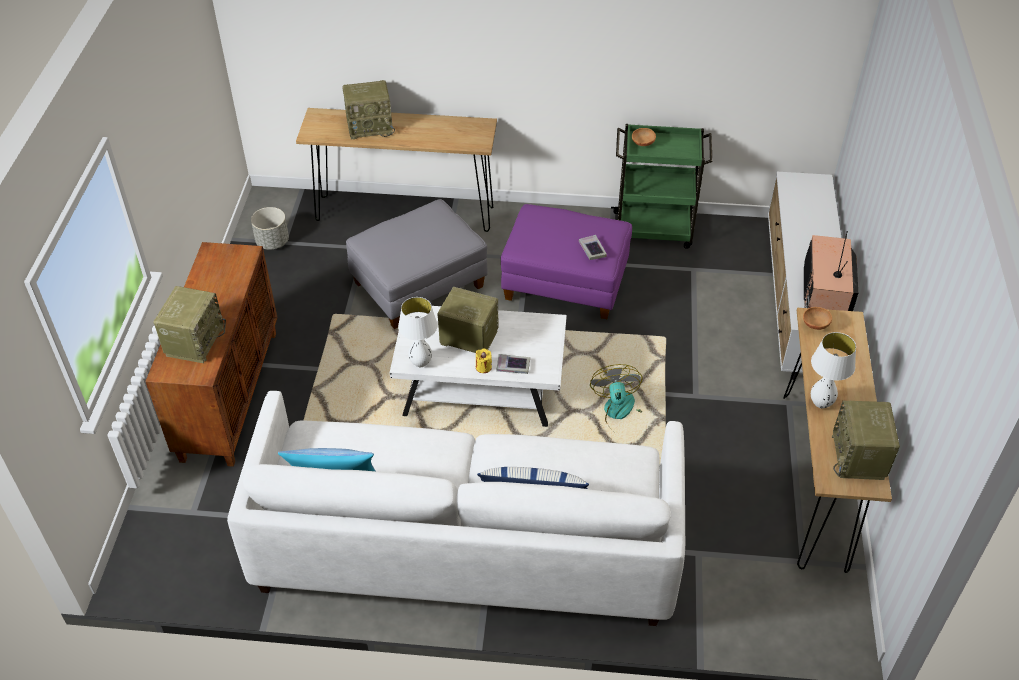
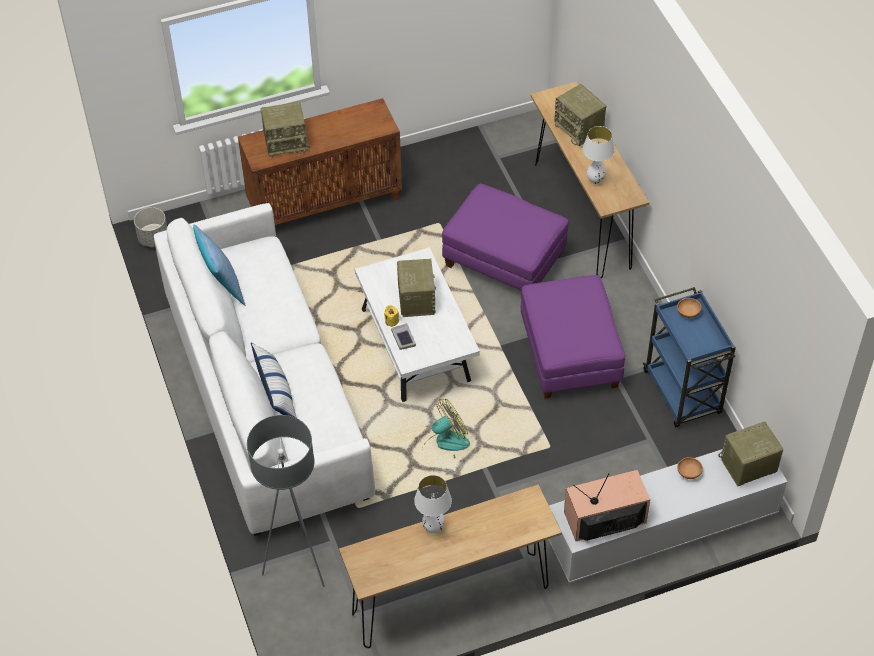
camera: 65 degrees right, 5 degrees up
(273, 242) = (493, 150): grey planter -> grey planter (154, 238)
(419, 285) = (504, 260): grey ottoman -> purple ottoman
(421, 363) = (374, 282): white table lamp -> white table lamp (595, 180)
(592, 249) = (564, 339): book -> none
(654, 230) = (683, 394): green cart -> blue cart
(715, 598) = (297, 565): none -> grey floor lamp
(814, 324) = (524, 501): brown bowl -> brown bowl (689, 472)
(859, 458) = (389, 568): radio -> radio (748, 467)

